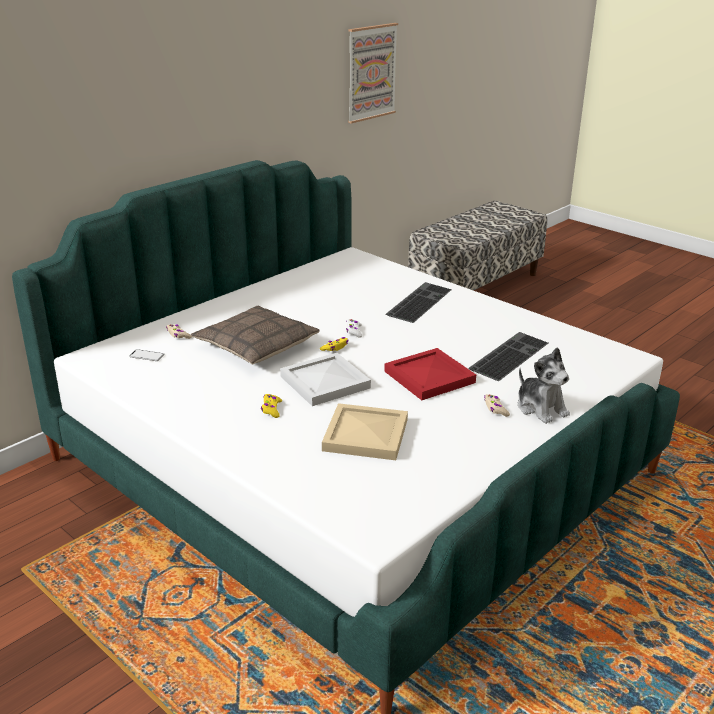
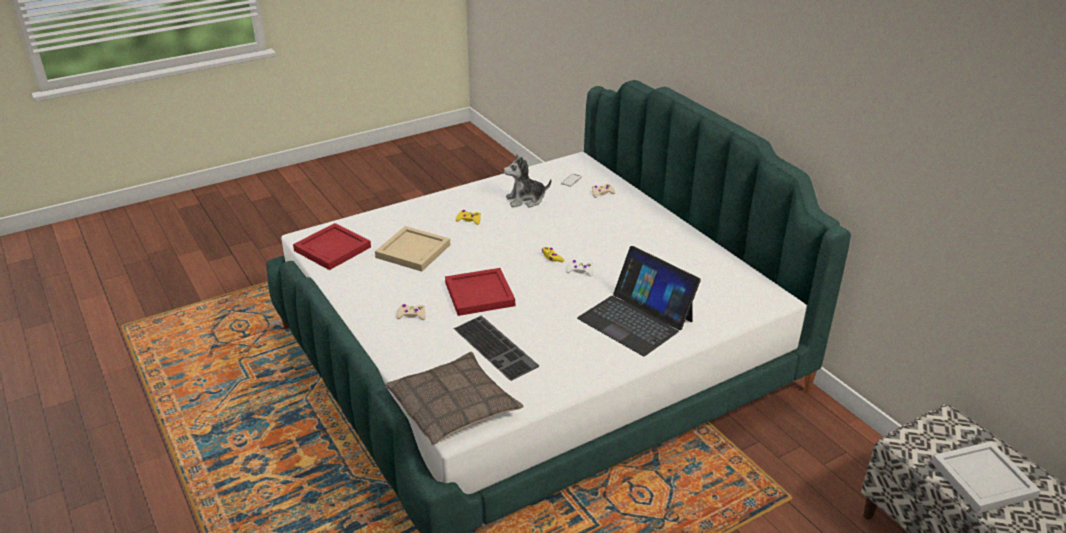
camera: 105 degrees right, 5 degrees up
(256, 345) = (571, 223): pillow -> pillow (454, 407)
(325, 381) = (497, 245): white tray -> white tray (984, 480)
(371, 72) = (948, 154): picture -> none
(391, 503) = (332, 248): none -> red tray
(418, 301) = (636, 319): keyboard -> laptop
(541, 408) = (398, 339): plush toy -> plush toy (526, 200)

